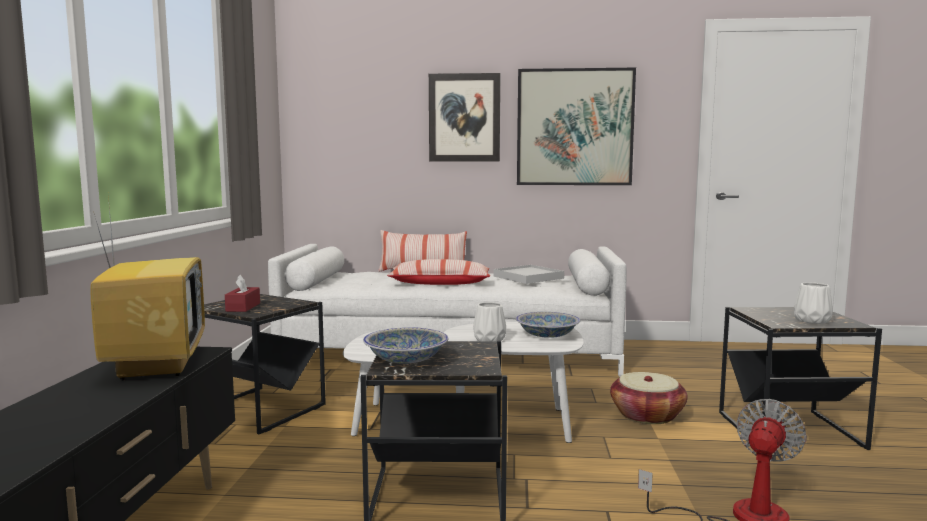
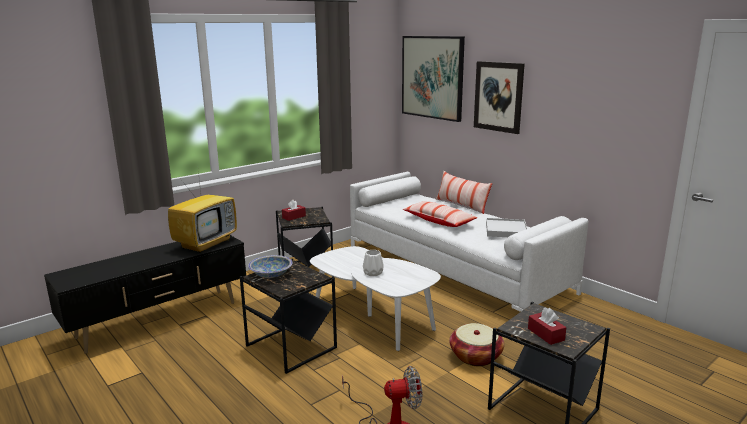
camera: 45 degrees right, 10 degrees up
(547, 335) = (407, 281): bowl -> none
(574, 127) = (575, 113): picture -> picture (432, 77)
(811, 321) = (546, 334): white vase -> red tissue box

